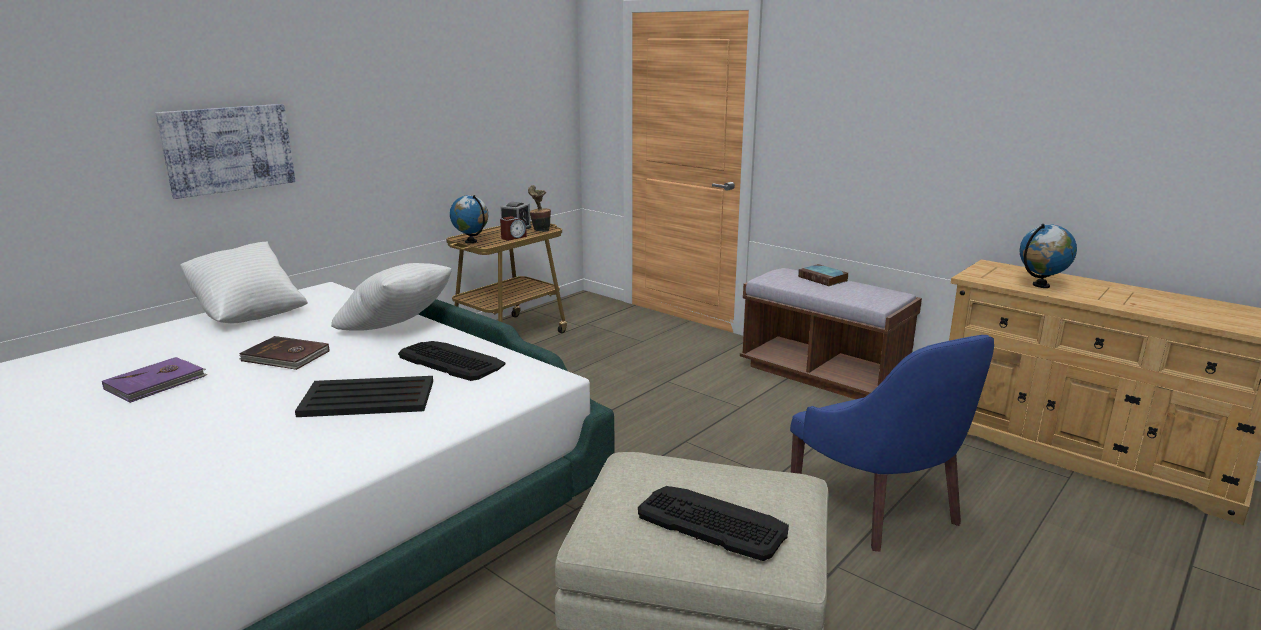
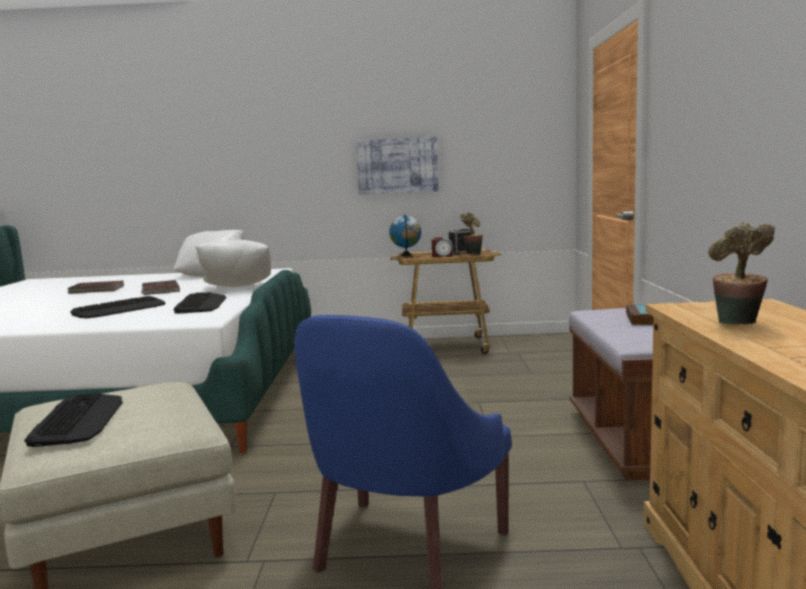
camera: 50 degrees right, 10 degrees down
(157, 383) = (97, 290): purple book -> brown book
(228, 149) = (242, 170): picture -> picture (397, 166)
(366, 398) = (120, 309): black tray -> keyboard
(1041, 285) = (738, 324): globe -> potted plant

